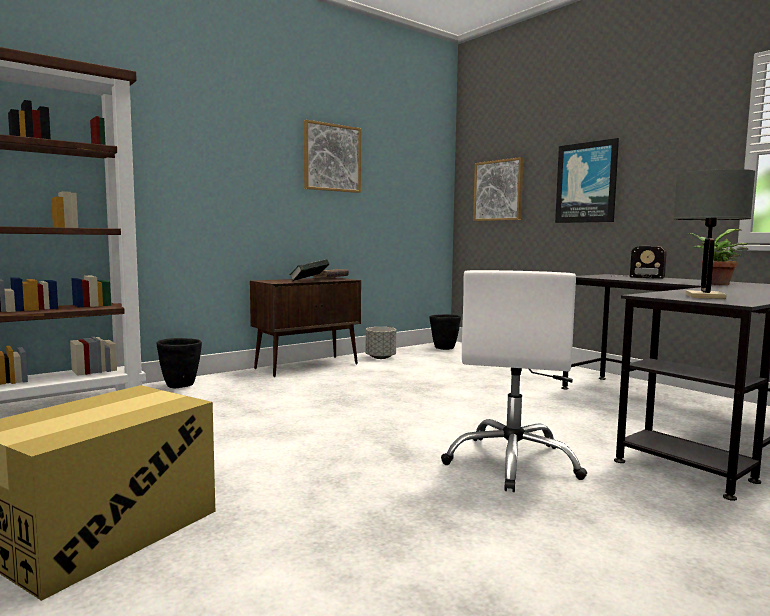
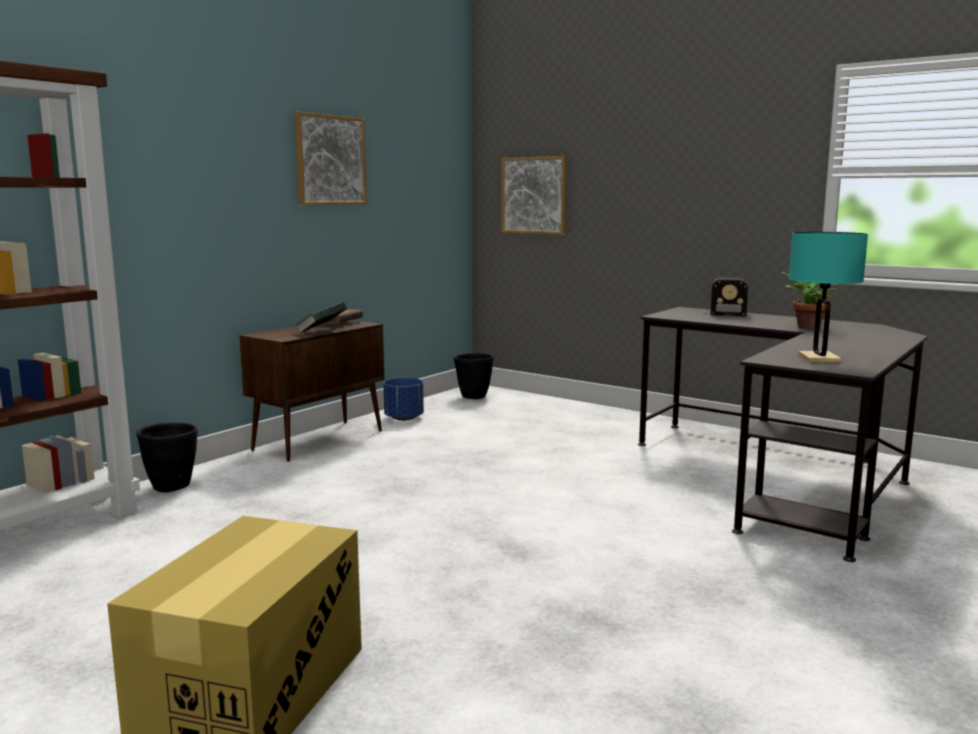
camera: 15 degrees left, 5 degrees up
(380, 357) = (404, 418): grey planter -> blue planter
(513, 463) = (636, 547): white office chair -> none
(586, 182) = (648, 194): picture -> none
(705, 296) = (819, 358): grey table lamp -> turquoise table lamp

